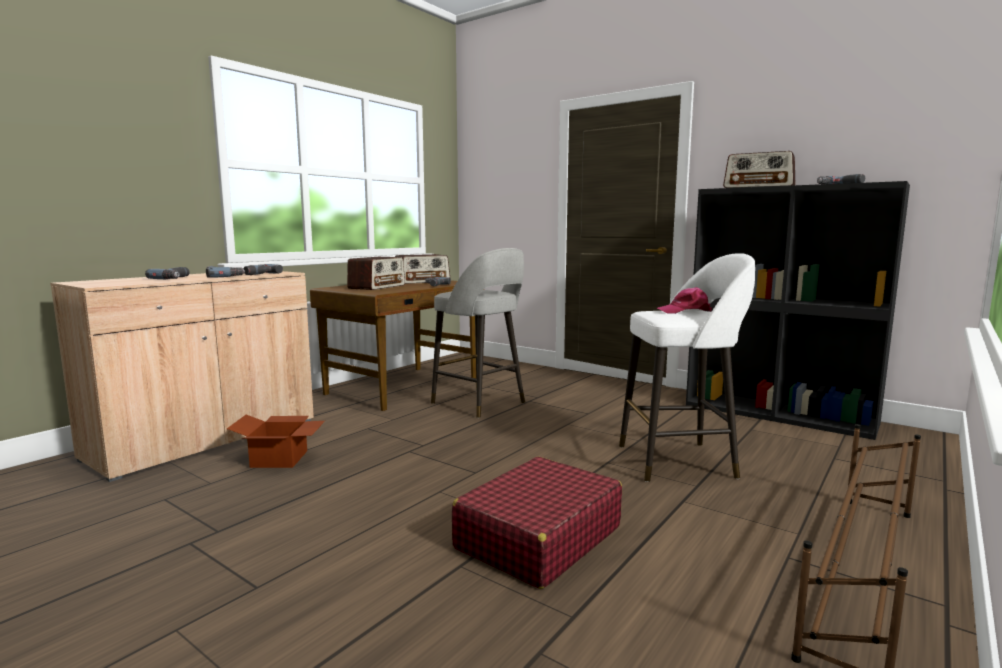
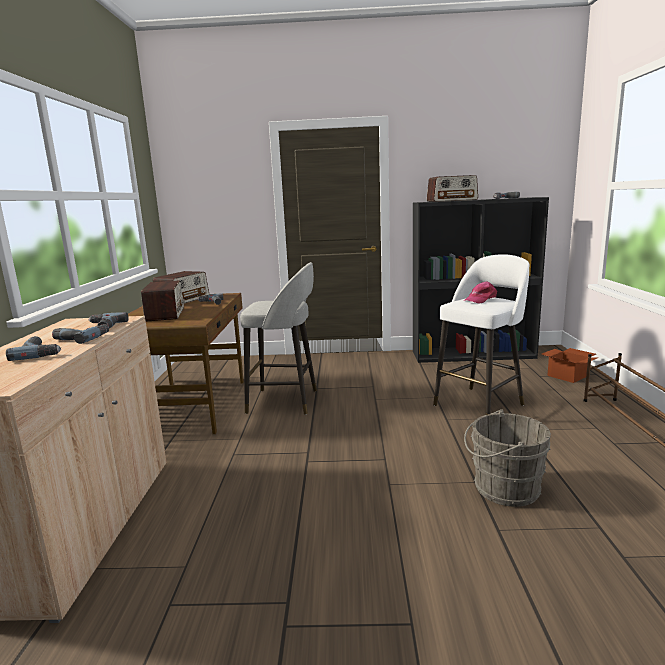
camera: 35 degrees left, 5 degrees up
(280, 459) = (209, 513): cardboard box -> cardboard box (568, 376)
(538, 538) = (502, 488): red suitcase -> grey bucket

